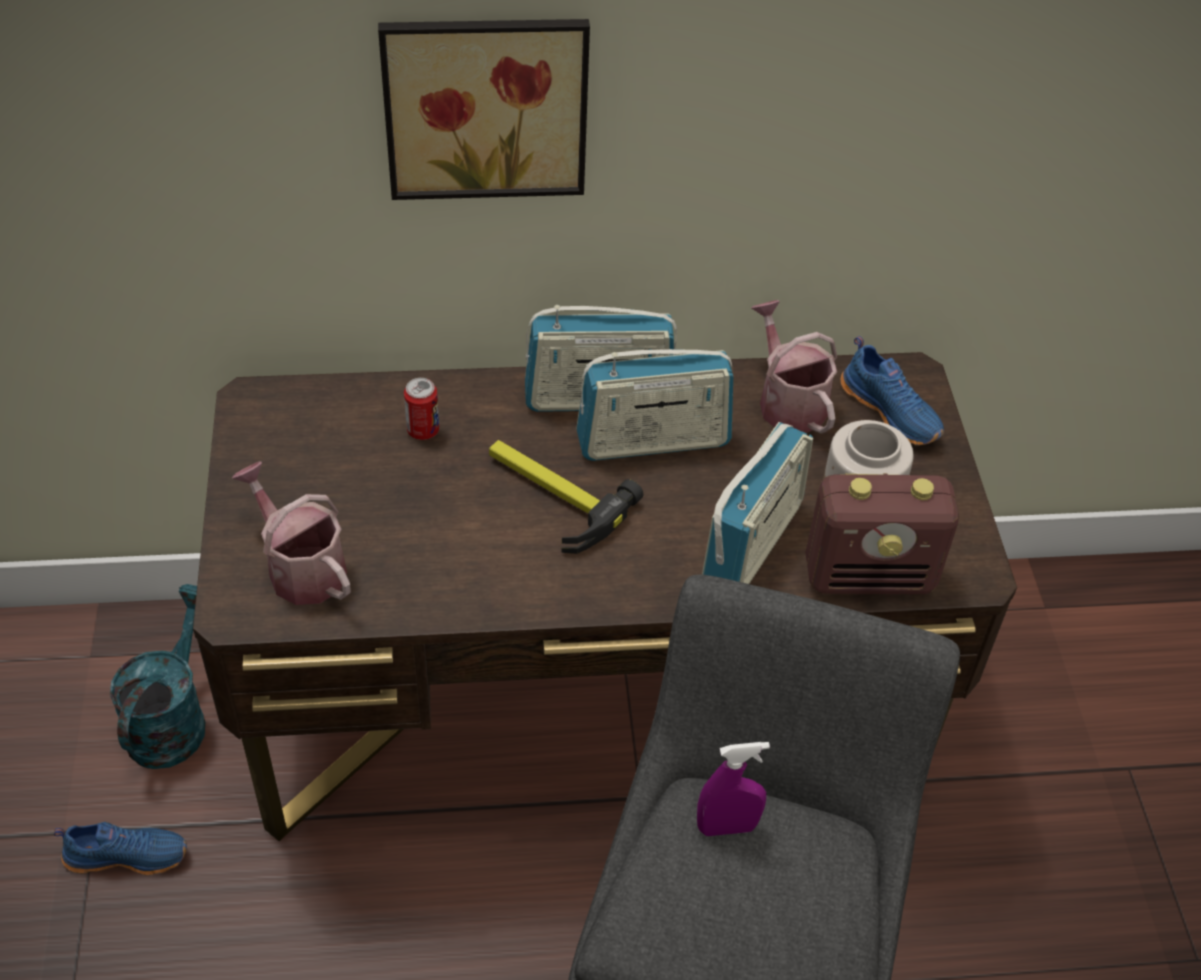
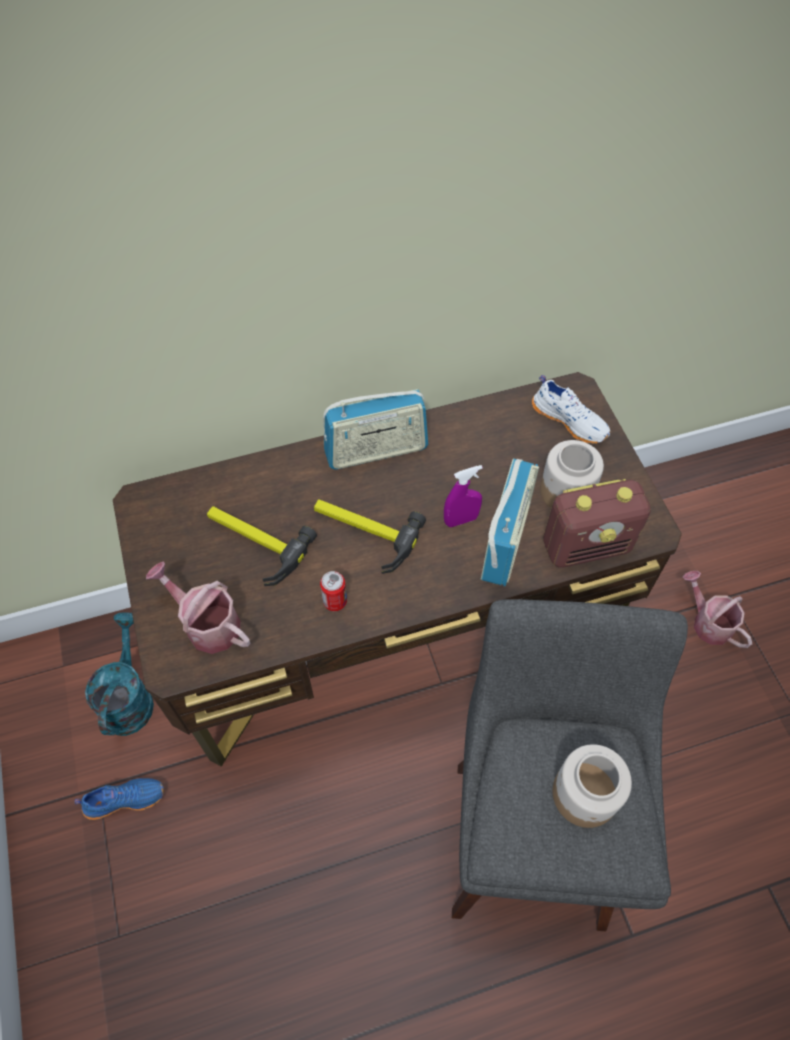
camera: 10 degrees left, 10 degrees up
(393, 480) = (253, 542): none -> hammer
(423, 430) = (263, 500): can -> can (335, 601)
(485, 104) = (269, 275): picture -> none
(653, 441) = (420, 476): radio -> none
(727, 827) = (541, 753): purple spray bottle -> purple spray bottle (461, 520)
(775, 894) = (585, 795): none -> jar
(788, 401) = (501, 427): watering can -> watering can (708, 622)
(892, 411) = (570, 420): blue shoe -> white shoe

